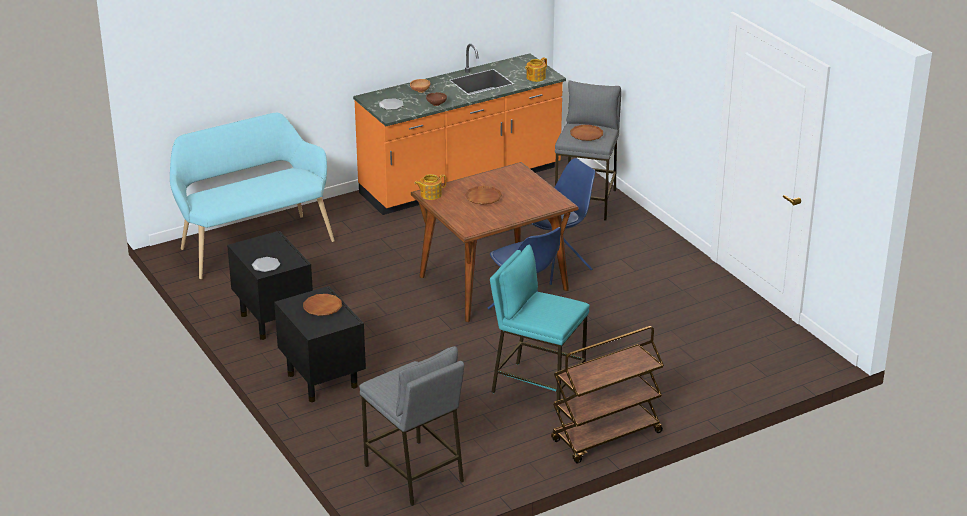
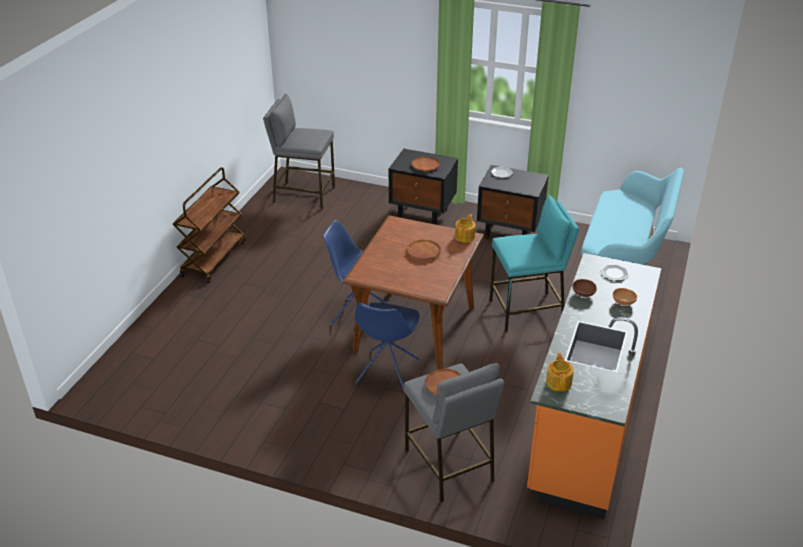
camera: 140 degrees right, 5 degrees up
(537, 386) = (290, 269): turquoise stool -> turquoise stool (527, 312)

